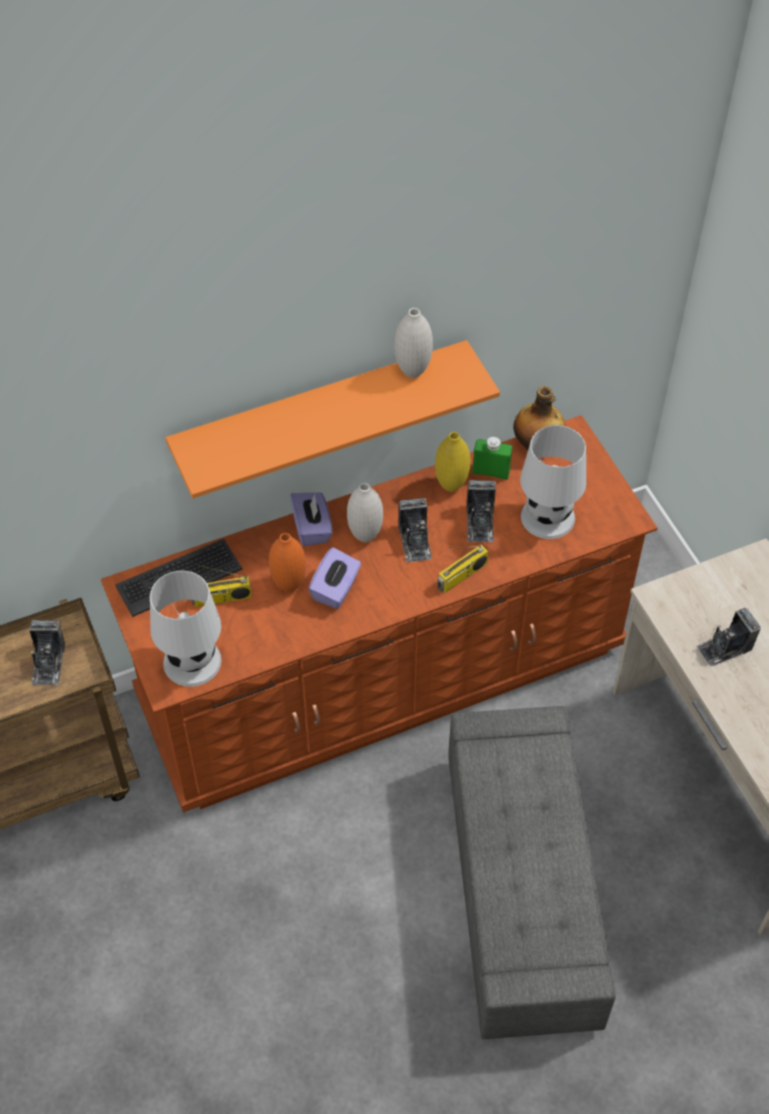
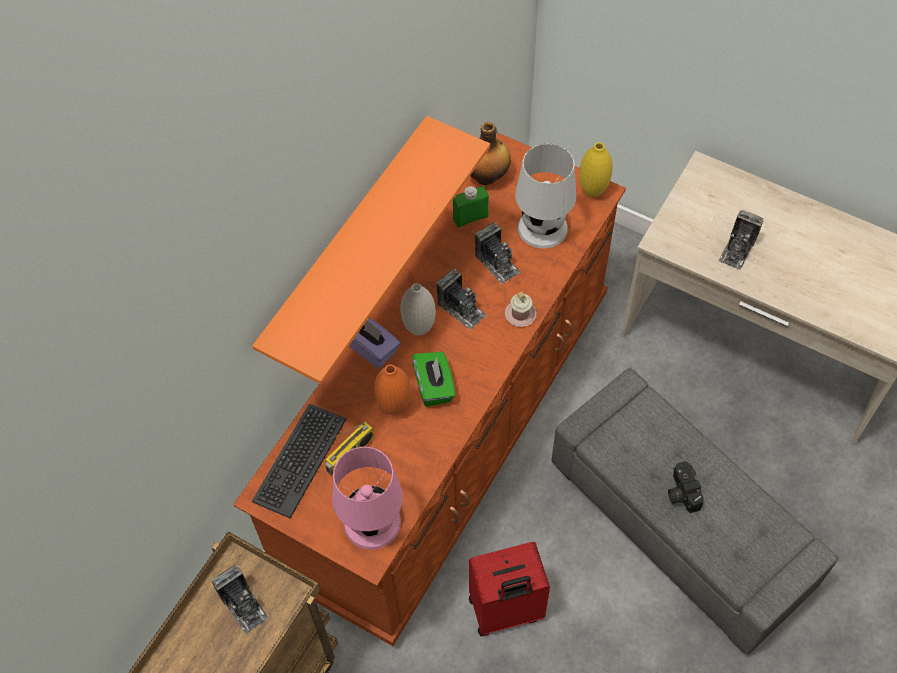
camera: 35 degrees left, 5 degrees up
(191, 661) = (371, 522): white table lamp -> pink table lamp
(304, 854) = (505, 611): none -> red suitcase
(336, 589) = (434, 386): purple tissue box -> green tissue box
(413, 371) = (407, 166): white vase -> none
(451, 485) = (450, 247): yellow vase -> yellow vase (592, 191)
(462, 576) = (520, 314): radio -> pink mug
(515, 840) = (681, 492): none -> camera

